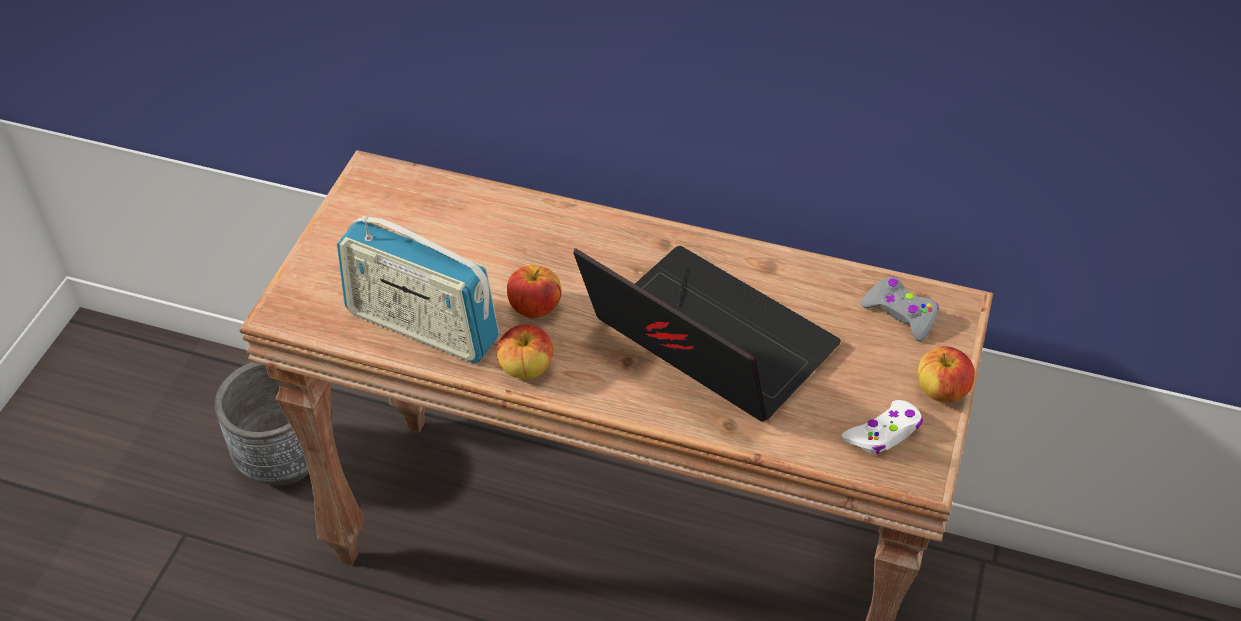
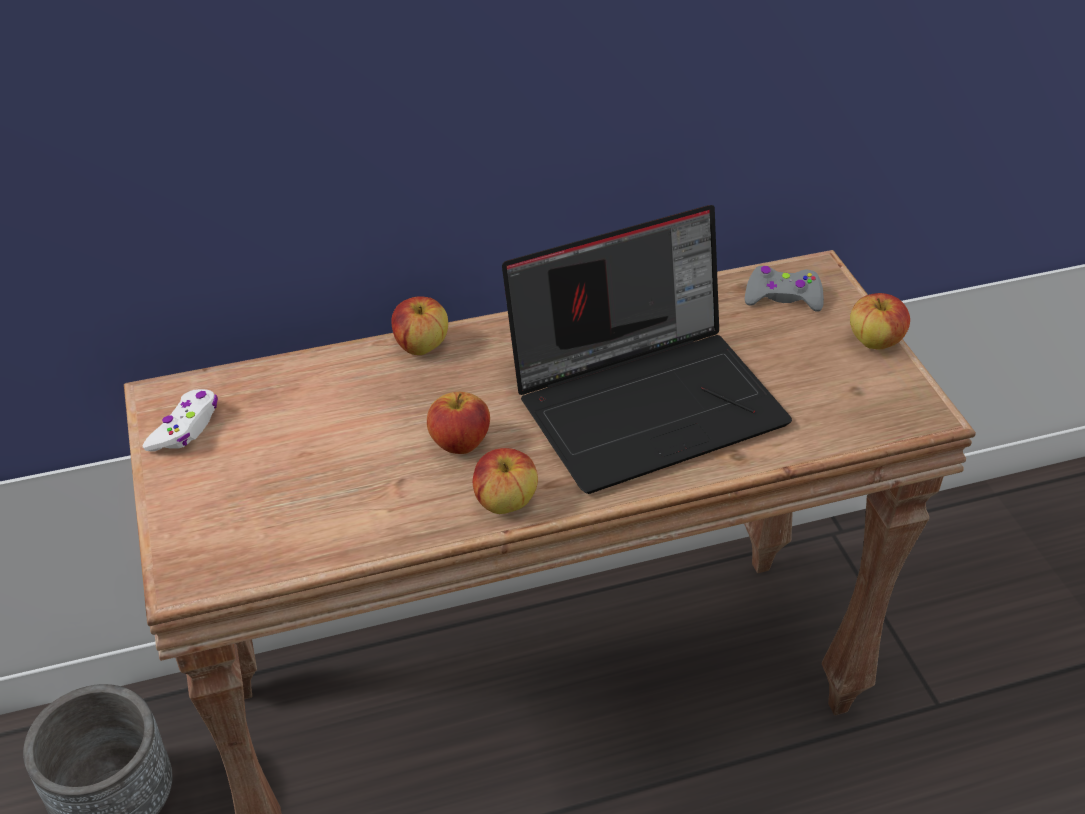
camera: 35 degrees left, 5 degrees down
(422, 327) = (359, 516): radio -> none
(575, 217) = (421, 346): none -> apple
(703, 344) = (647, 399): laptop -> laptop turned 150 degrees clockwise
(884, 433) = (866, 397): white game controller -> white game controller (185, 428)

